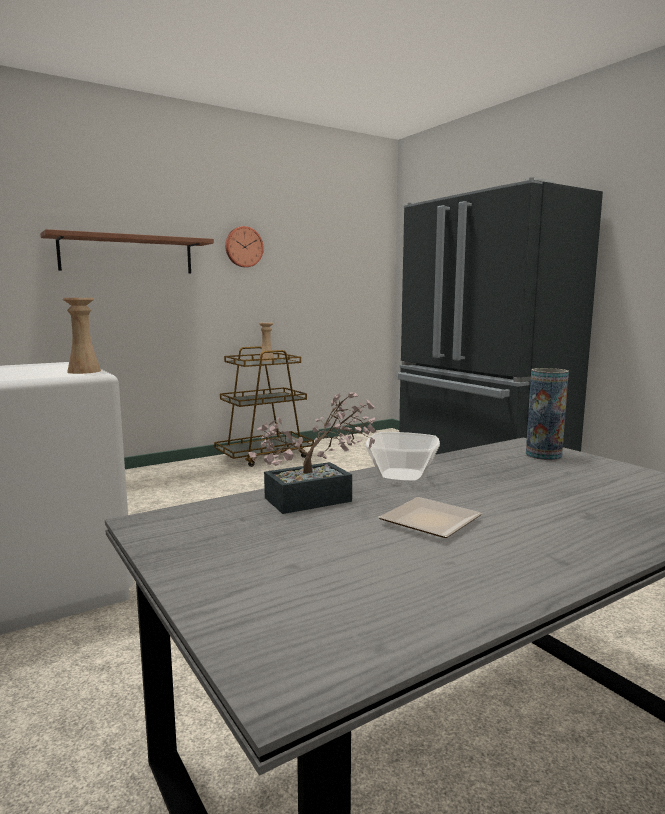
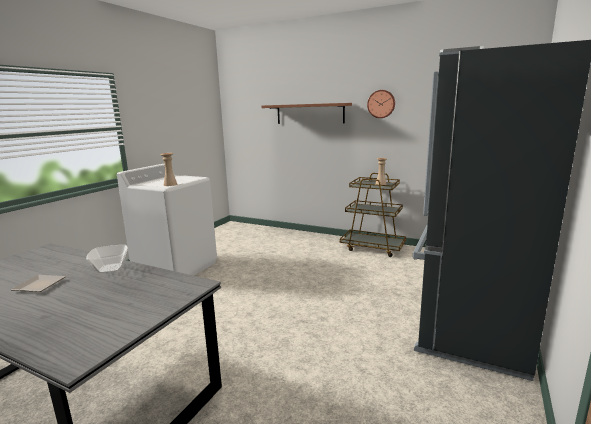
camera: 60 degrees right, 5 degrees up
(318, 498) = (74, 262): potted plant -> none
(543, 455) = (170, 292): vase -> none

